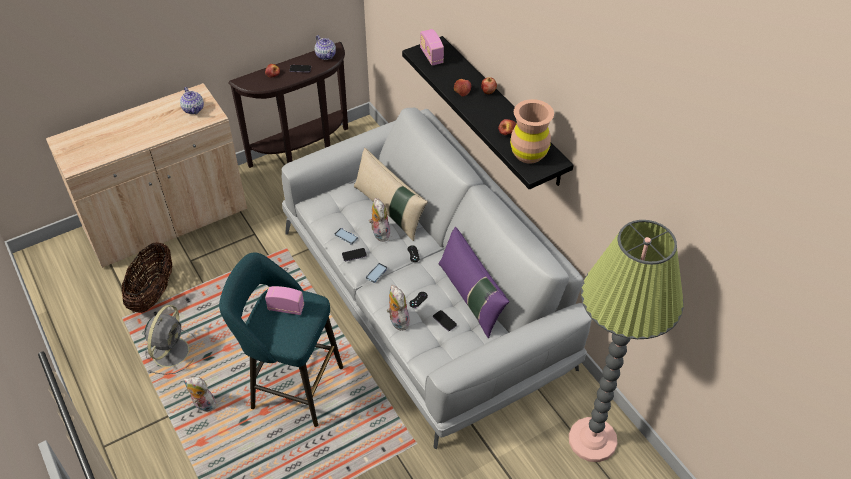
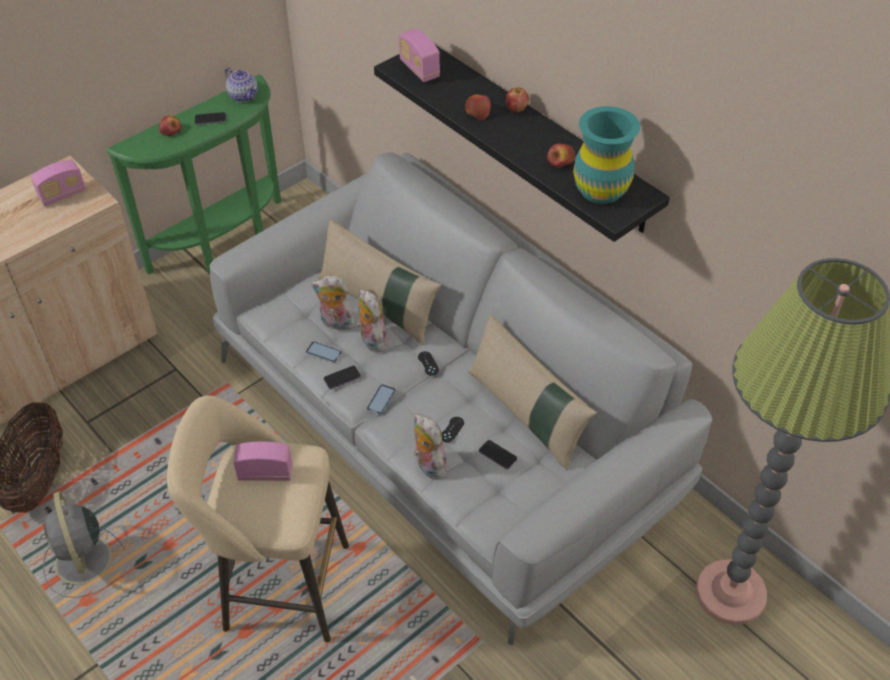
camera: 10 degrees left, 0 degrees up
(171, 351) = (84, 562): grey fan -> grey fan turned 150 degrees clockwise
(193, 109) = (62, 195): teapot -> radio
(203, 405) = (148, 638): plush toy -> plush toy (336, 323)
(292, 386) = (278, 586): turquoise stool -> beige stool
(304, 154) = (225, 244): brown console table -> green console table
(471, 297) = (527, 414): purple pillow -> beige pillow
(529, 154) = (601, 190): brown vase -> turquoise vase

